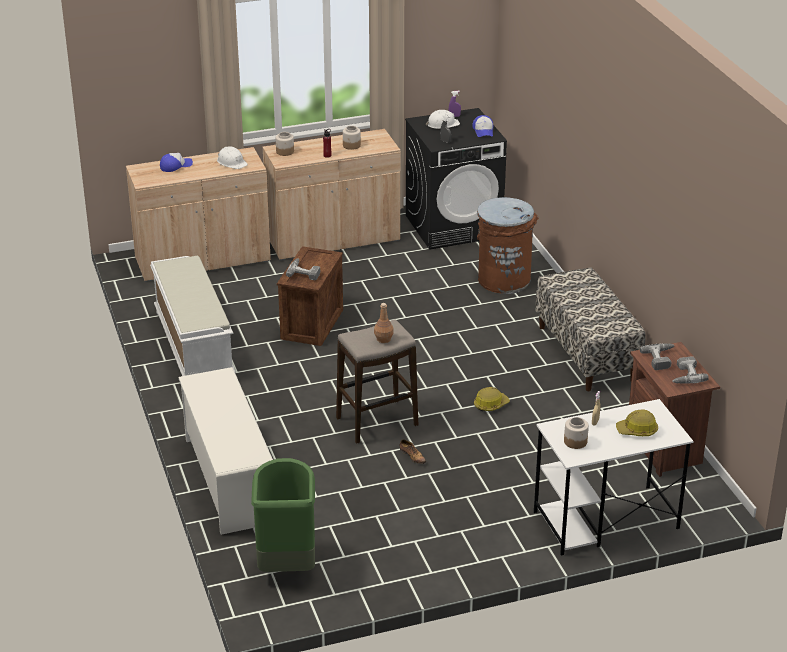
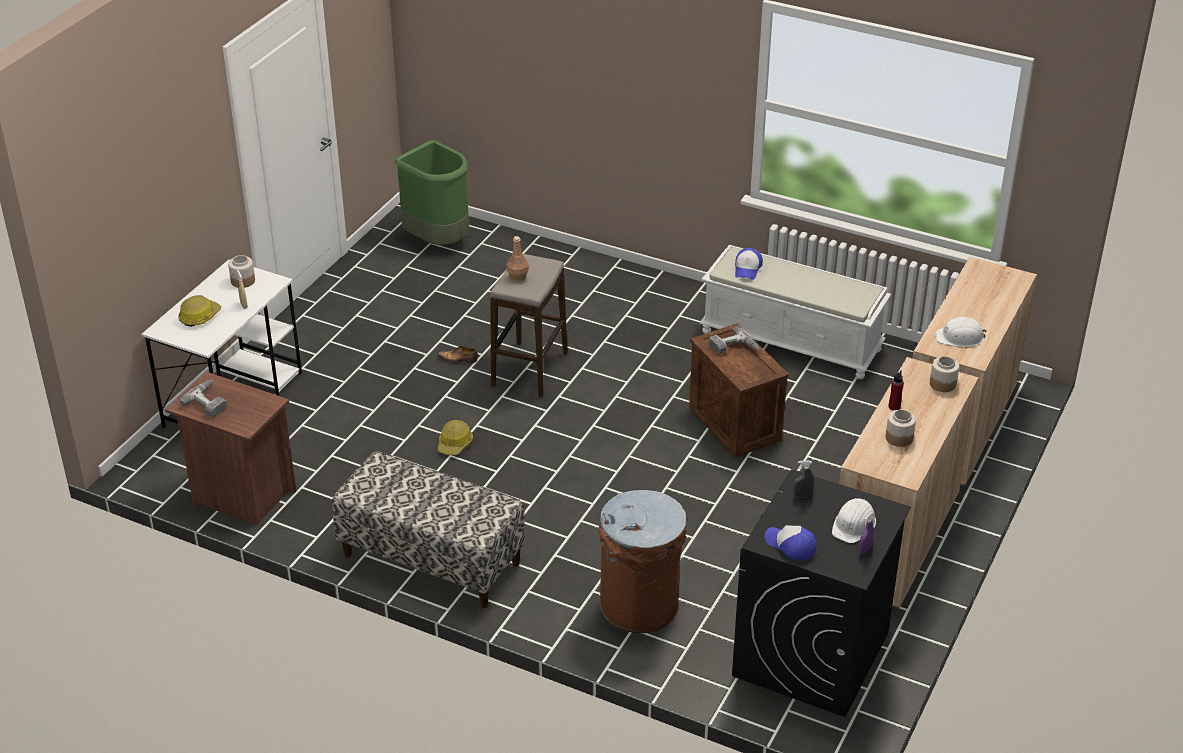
camera: 135 degrees right, 5 degrees up
(175, 166) = (995, 300): cap -> cap (747, 269)
(229, 480) = (568, 264): white shoe rack -> none
(661, 359) = (249, 407): power drill -> none

